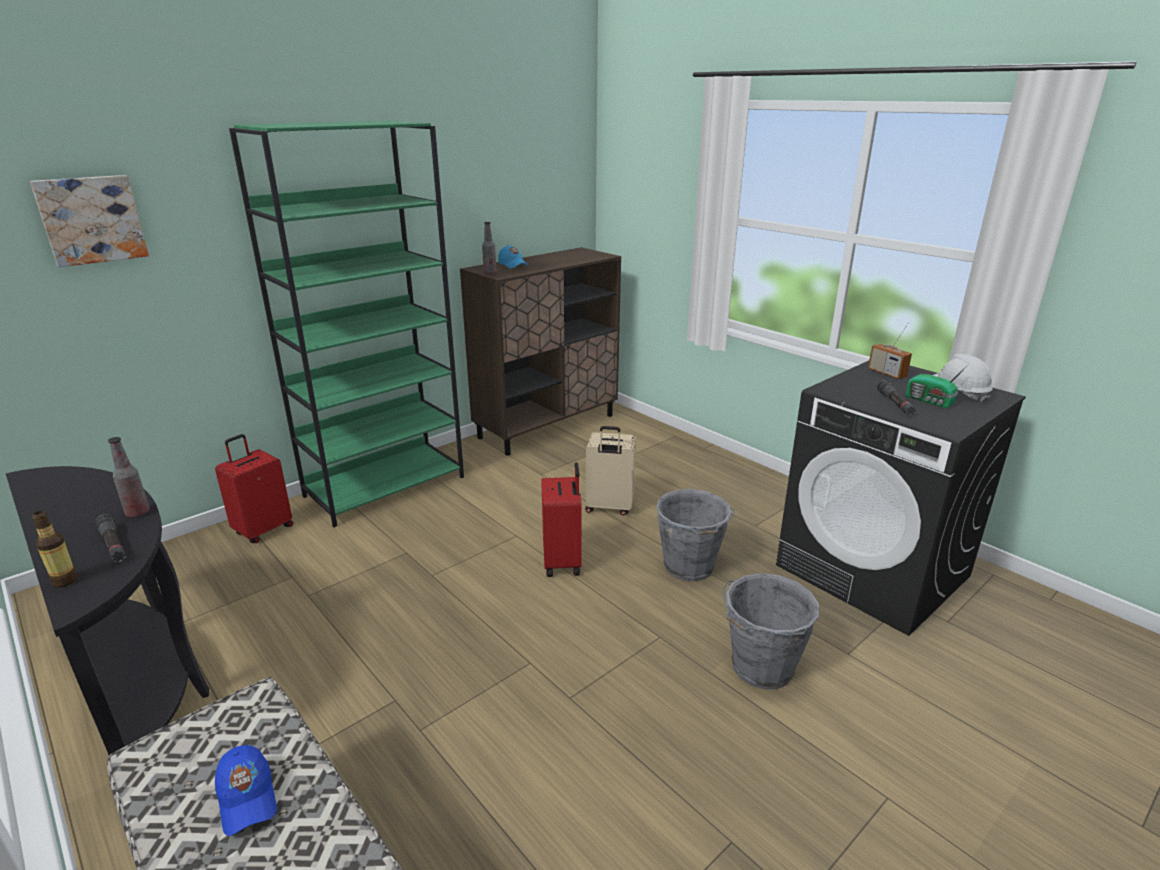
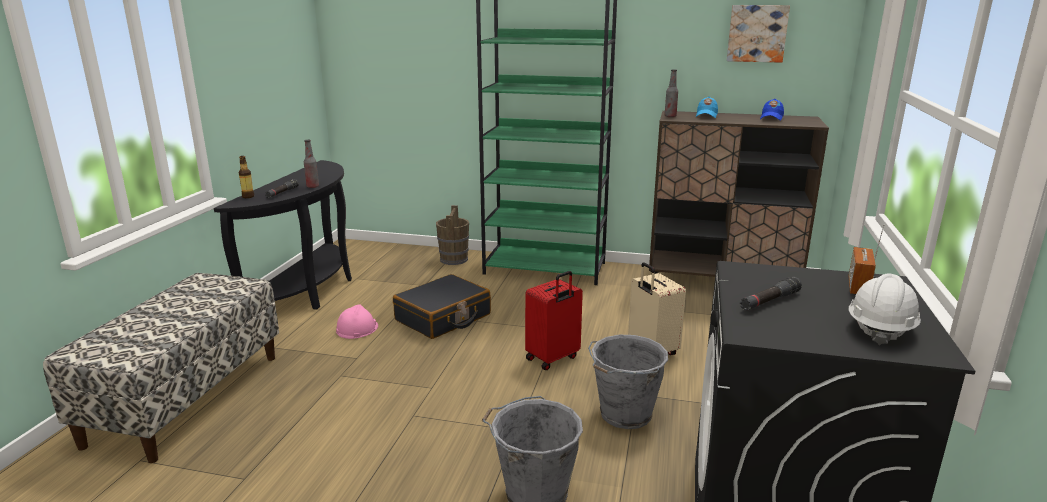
camera: 55 degrees right, 5 degrees down
(91, 219) = (412, 34): picture -> picture (757, 33)
(247, 798) = (186, 307): blue cap -> blue cap (771, 118)
(263, 530) = (454, 259): red suitcase -> brown bucket
(320, 674) = (357, 328): none -> pink hard hat
(393, 595) = (443, 318): none -> black suitcase
(930, 401) = (817, 316): radio -> none

